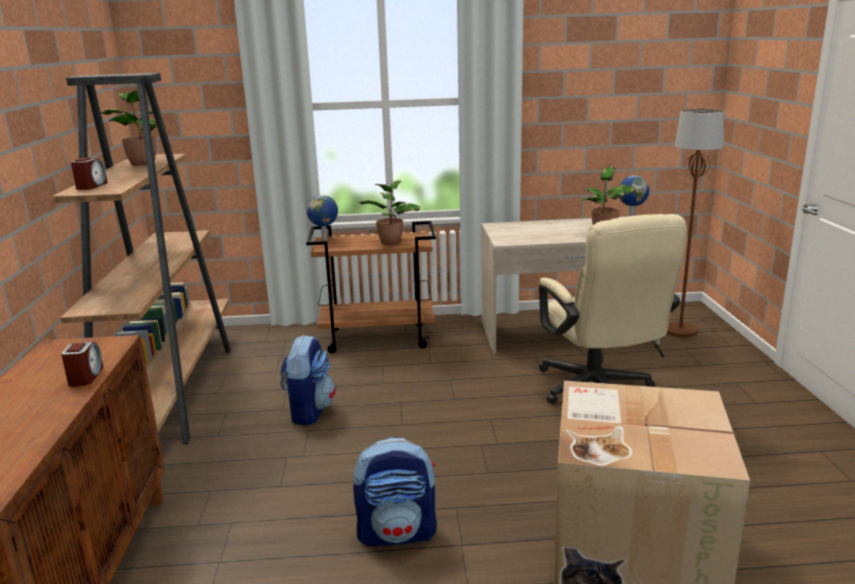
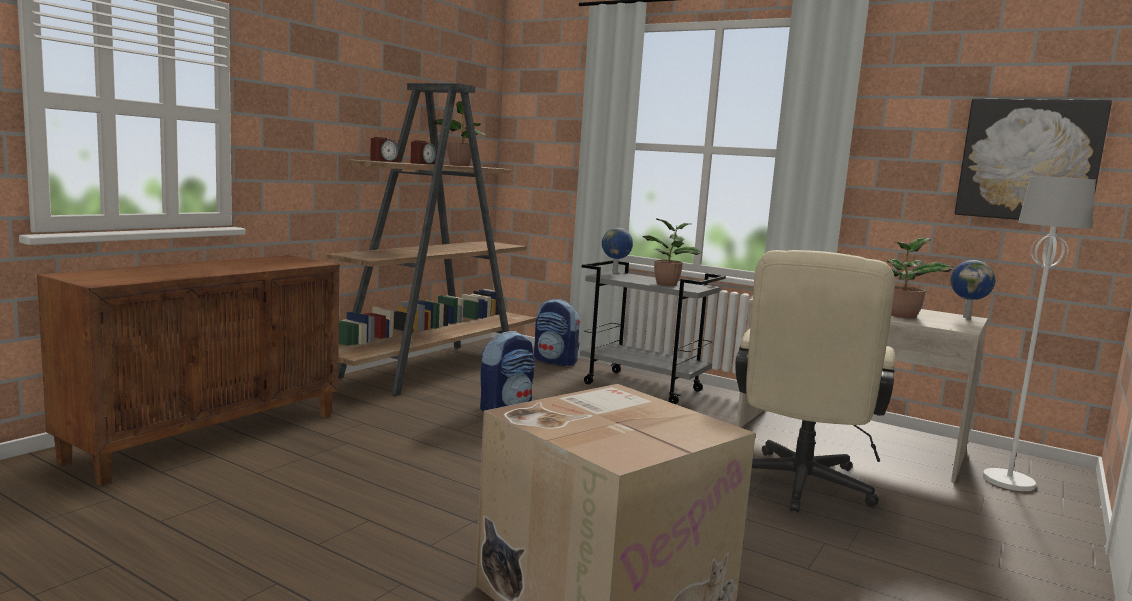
camera: 35 degrees right, 10 degrees down
(86, 376) = (264, 267): alarm clock -> alarm clock (422, 163)
(378, 338) = (644, 387): brown cart -> grey cart
(398, 533) = (439, 494): backpack -> backpack (556, 361)
(648, 90) = (1029, 160): none -> picture
(680, 330) = (1009, 481): brown floor lamp -> white floor lamp

